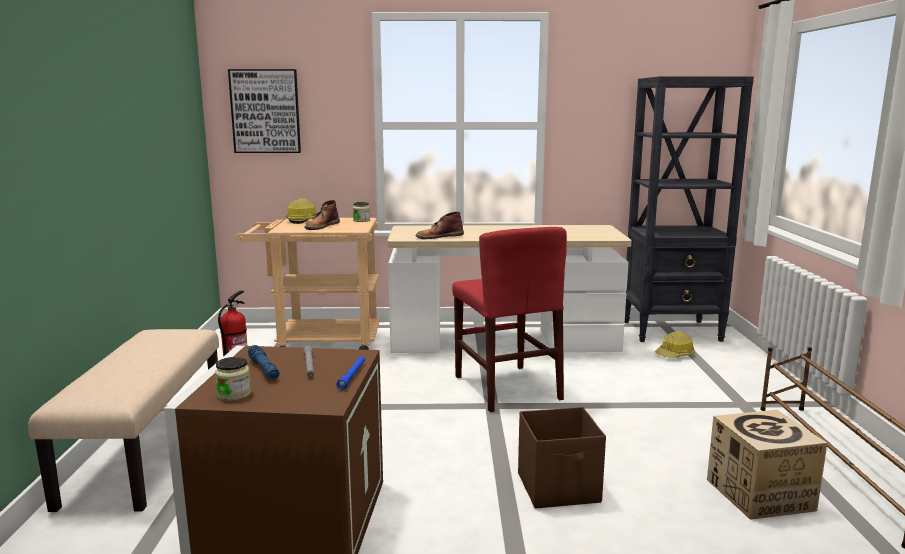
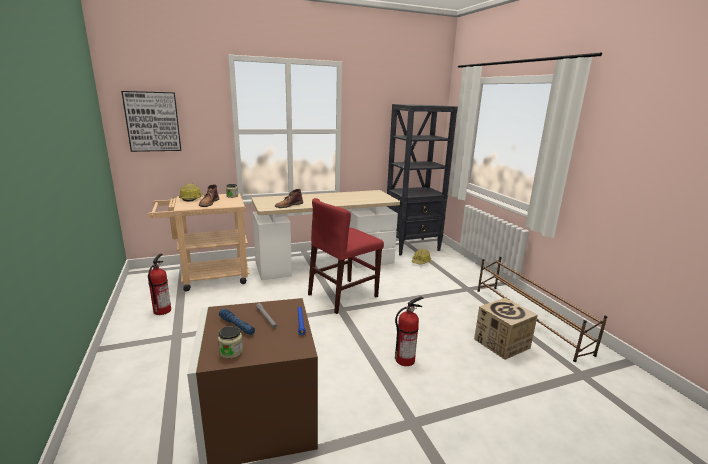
camera: 20 degrees left, 5 degrees up
(146, 451) = (124, 384): beige bench -> none
(506, 387) = (343, 295): red chair -> red chair turned 90 degrees clockwise
(559, 488) = (405, 359): brown storage box -> fire extinguisher

